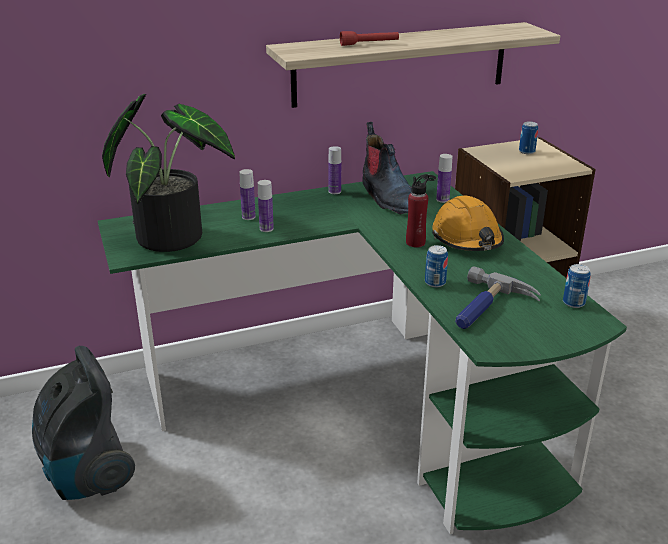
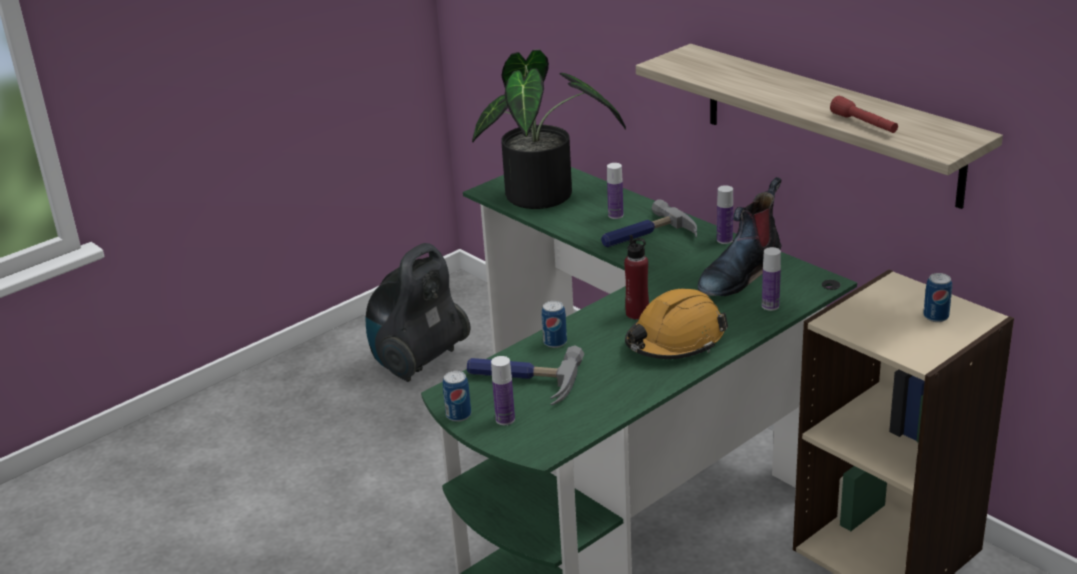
camera: 70 degrees right, 0 degrees up
(266, 229) = (597, 231): bottle -> bottle (505, 419)
(298, 214) = (646, 237): none -> hammer
(369, 44) = (749, 81): red flashlight -> red flashlight (864, 124)
(573, 303) = (572, 430): can -> can (458, 415)

